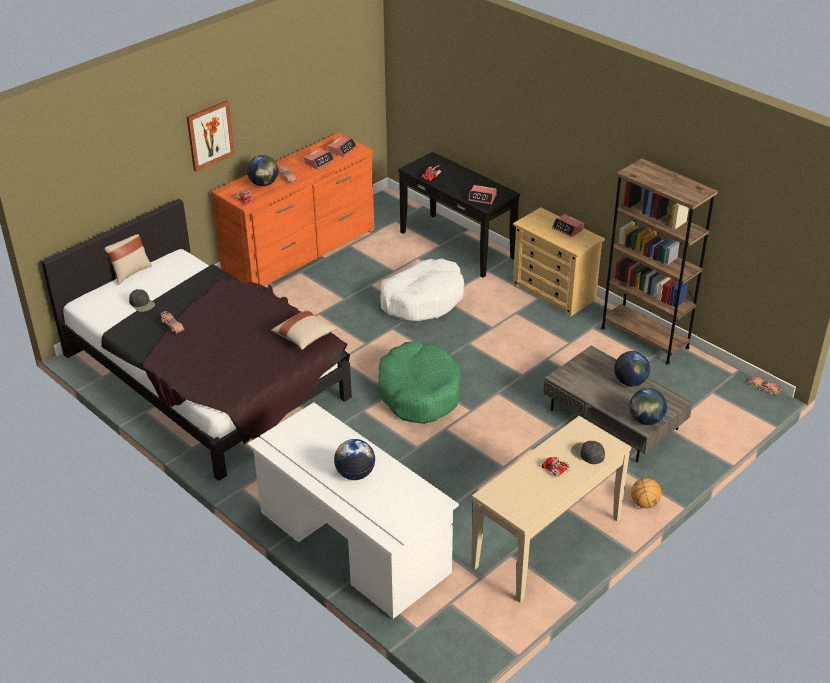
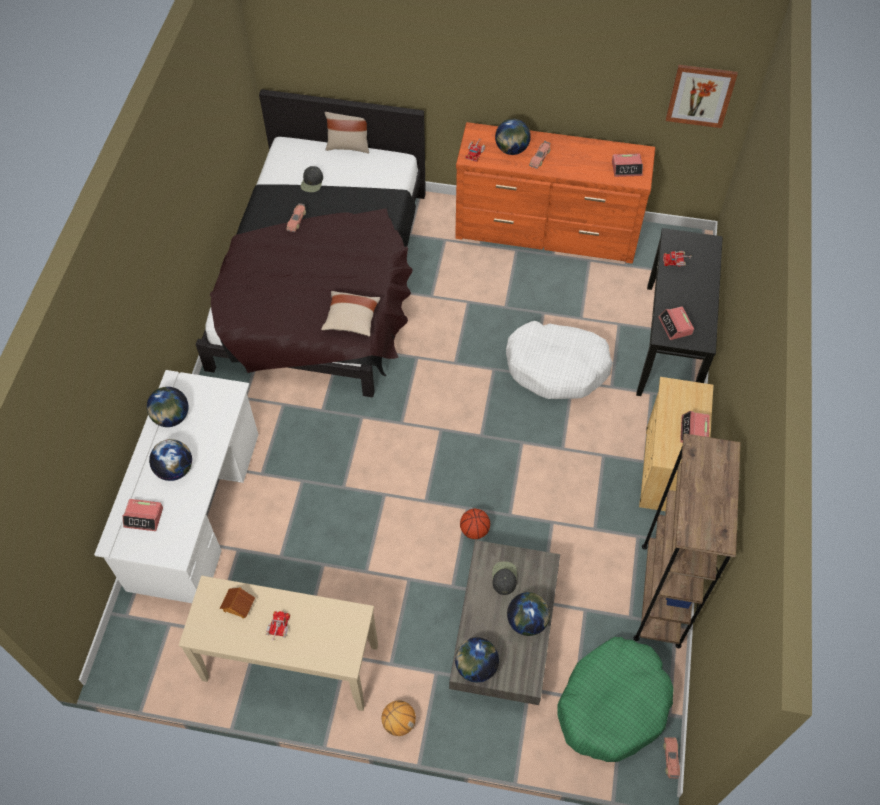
camera: 55 degrees right, 20 degrees up
(210, 135) = (478, 70): picture -> picture (700, 95)
(301, 457) = (171, 417): none -> globe
(319, 162) = (587, 165): alarm clock -> alarm clock (144, 517)
(419, 392) = (418, 444): green dog bed -> green dog bed (613, 704)
(518, 484) = (238, 606): none -> toy house
(519, 397) = (474, 530): none -> basketball
(587, 453) = (320, 643): black cap -> black cap (504, 578)

